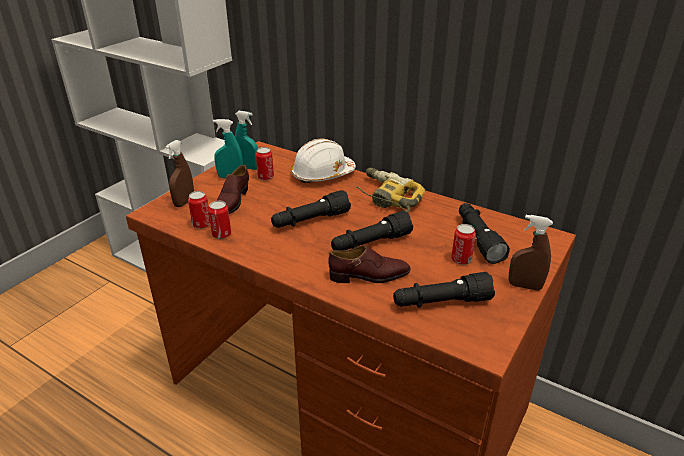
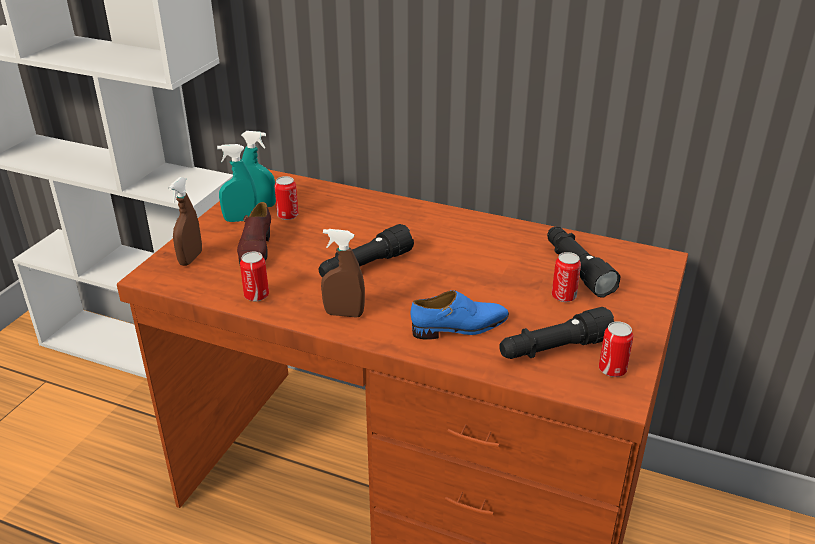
camera: 10 degrees left, 0 degrees up
(201, 224) = (225, 285): can -> can (612, 369)
(322, 174) = (361, 206): white hard hat -> none
(369, 276) = (460, 327): brown shoe -> blue shoe
(370, 243) = (449, 288): black flashlight -> none
(386, 197) = (451, 228): power drill -> none
(524, 286) = (644, 319): brown spray bottle -> brown spray bottle (344, 314)

